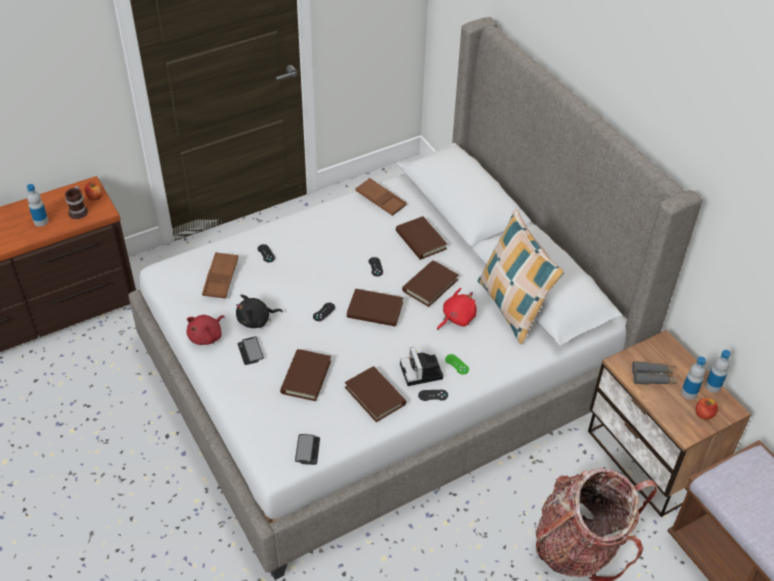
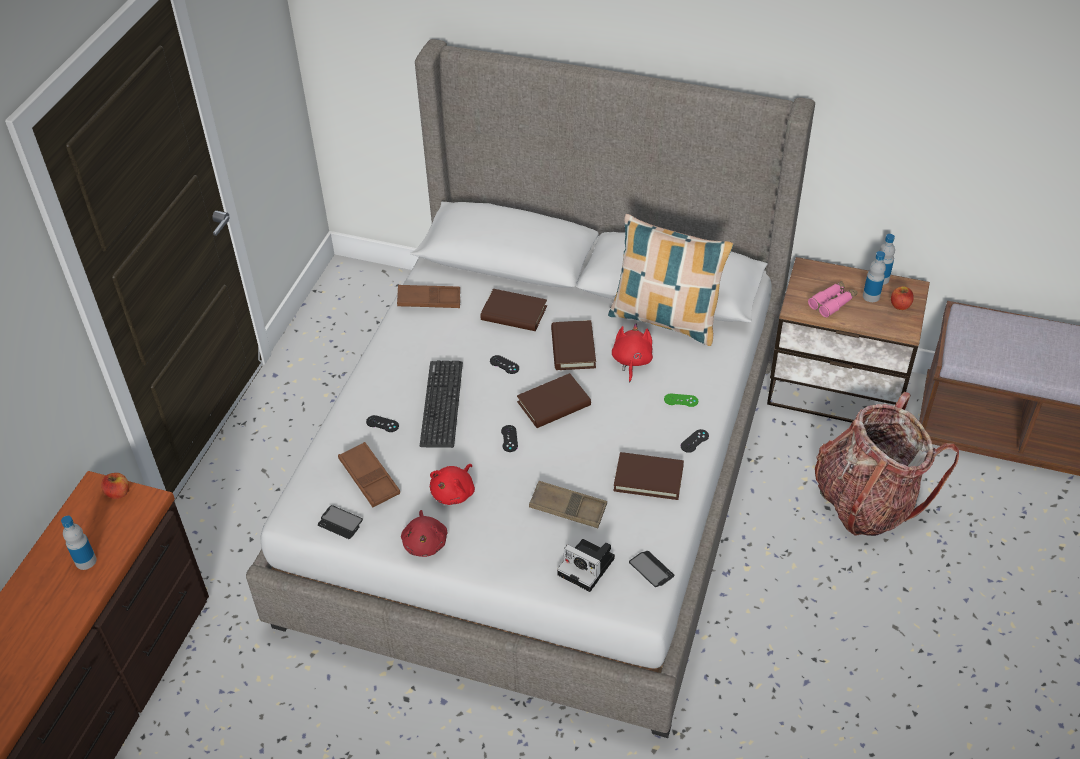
camera: 40 degrees left, 0 degrees up
(79, 211) = (119, 519): mug -> none
(250, 351) = (486, 524): phone -> phone (340, 523)
(256, 320) = (454, 492): black plush toy -> red plush toy
(306, 377) = (568, 508): brown book -> brown tray
(310, 264) = (441, 404): none -> keyboard
(422, 372) = (662, 428): camera -> camera (588, 567)
(653, 377) = (832, 302): grey binoculars -> pink binoculars

